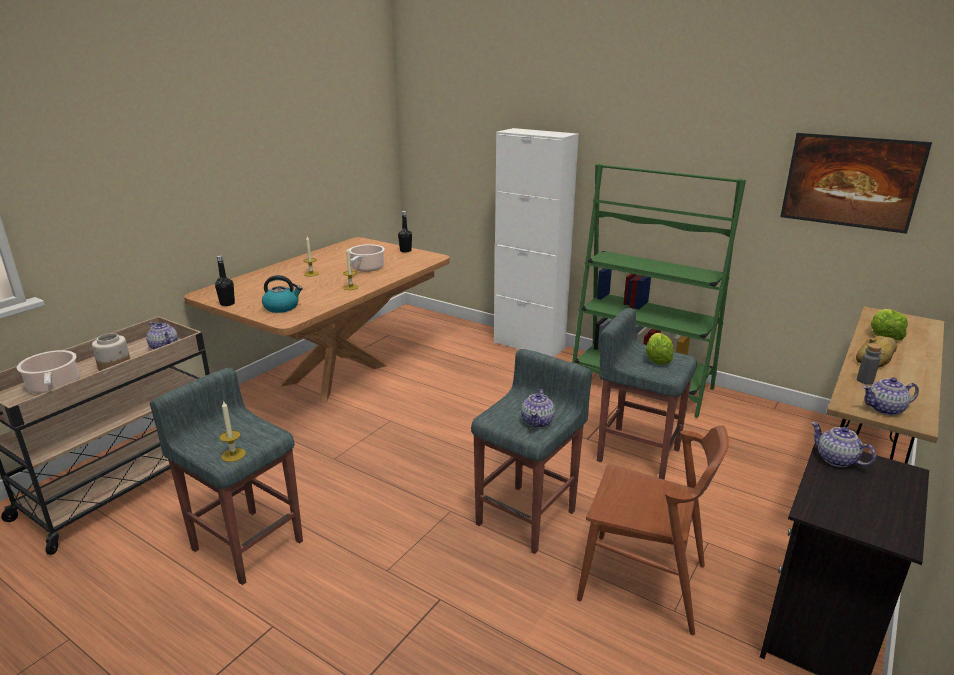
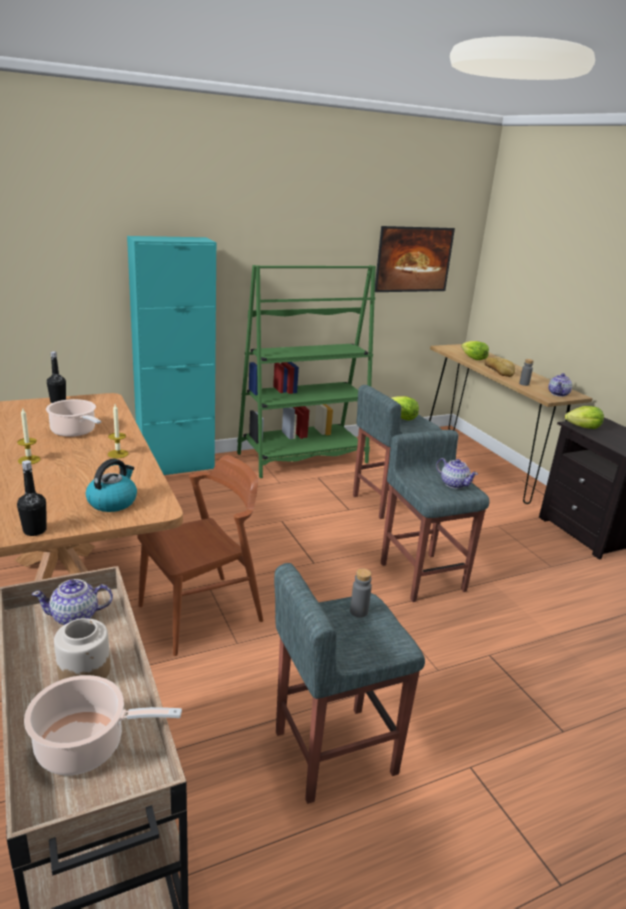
camera: 60 degrees left, 0 degrees up
(233, 455) = (392, 635): candle -> none
(256, 433) = (359, 611): none -> grey bottle
(529, 345) = (176, 467): white cabinet -> turquoise cabinet
(643, 582) = (520, 564): brown chair -> brown chair (201, 613)
(836, 460) = (583, 427): teapot -> lettuce

